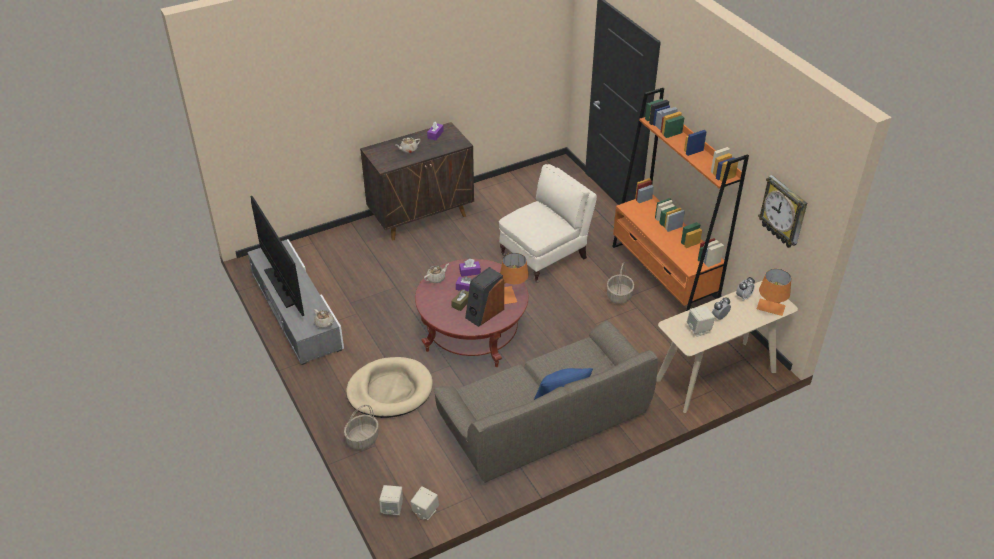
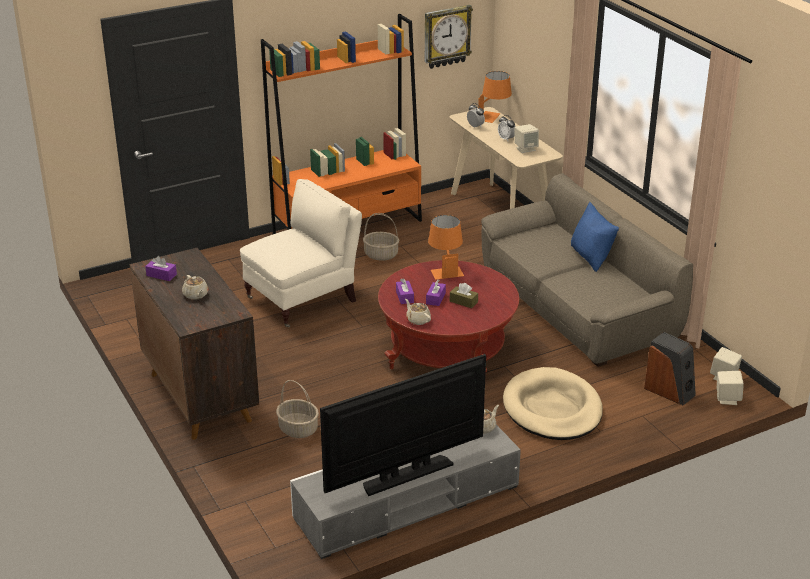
camera: 90 degrees left, 10 degrees down
(362, 439) = (634, 425): basket -> basket (297, 429)
(484, 313) = (480, 287): speaker -> speaker (669, 391)
(545, 256) = (303, 299): beige armchair -> beige armchair turned 90 degrees clockwise

